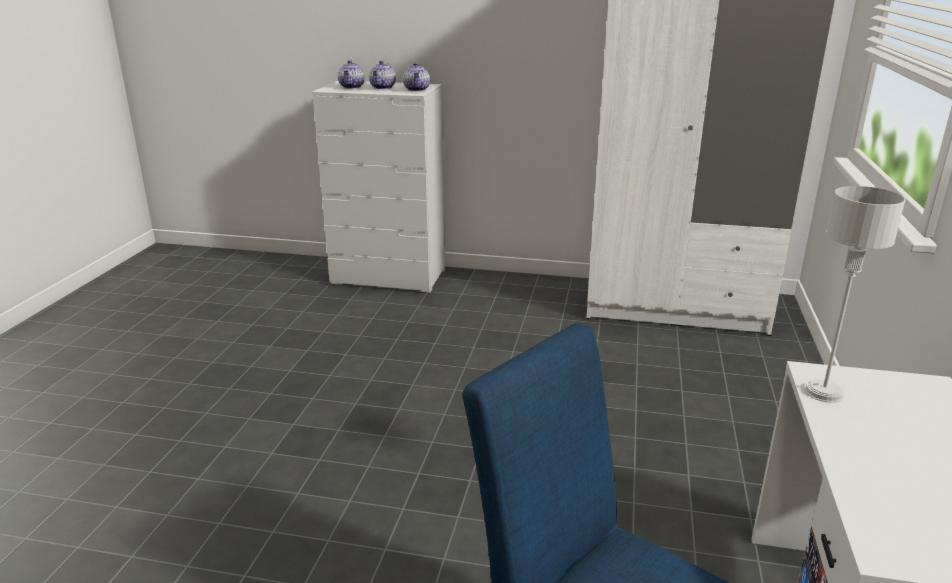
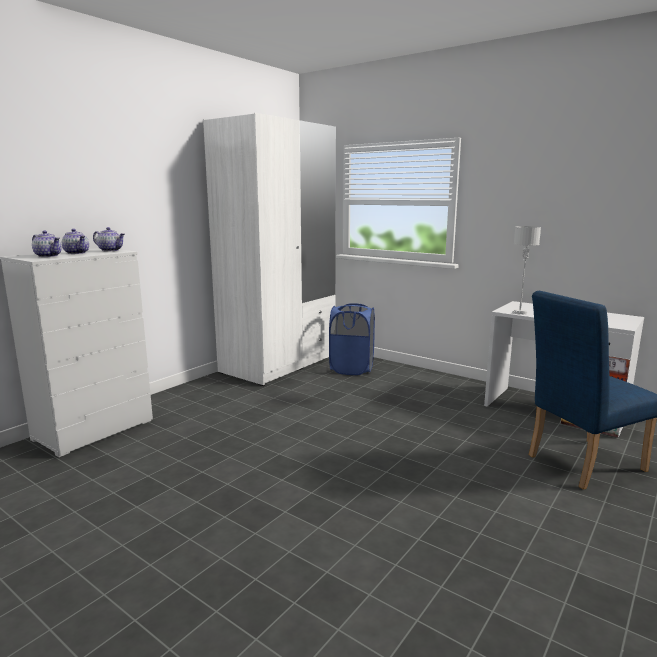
camera: 65 degrees left, 10 degrees down
(739, 364) = (352, 369): none -> blue laundry basket

